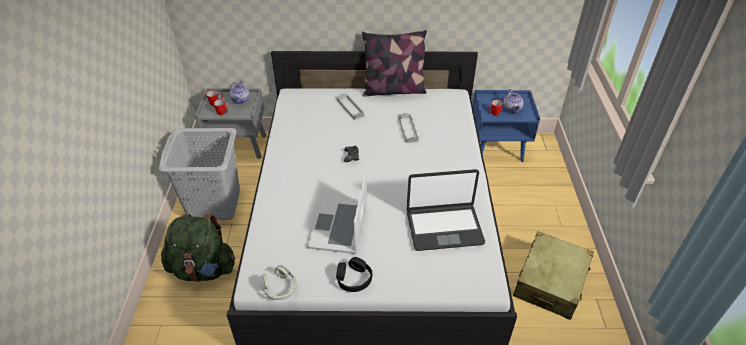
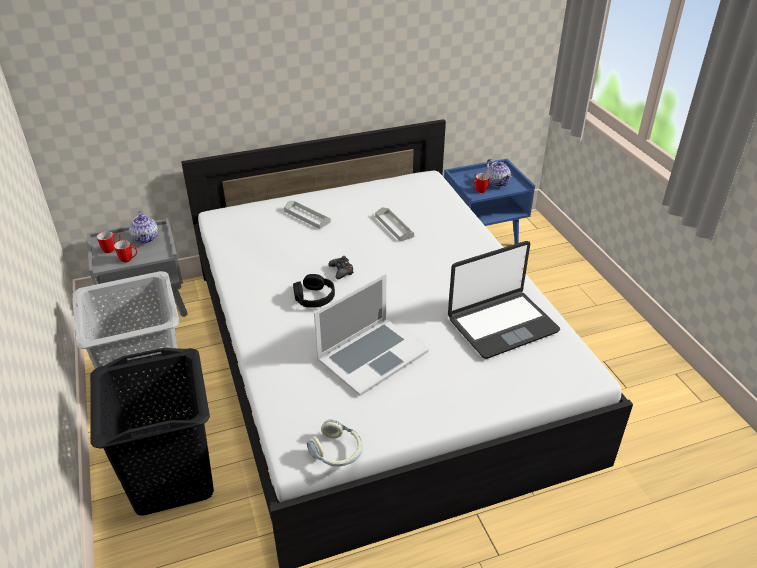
camera: 20 degrees left, 5 degrees down
(203, 269) = (173, 477): green backpack -> black laundry basket
(339, 225) = (372, 355): laptop -> laptop turned 120 degrees counterclockwise
(354, 279) = (427, 413): black headphones -> black headphones (314, 297)
(393, 90) = (350, 186): pillow -> none
(550, 282) = (618, 369): beige suitcase -> none

